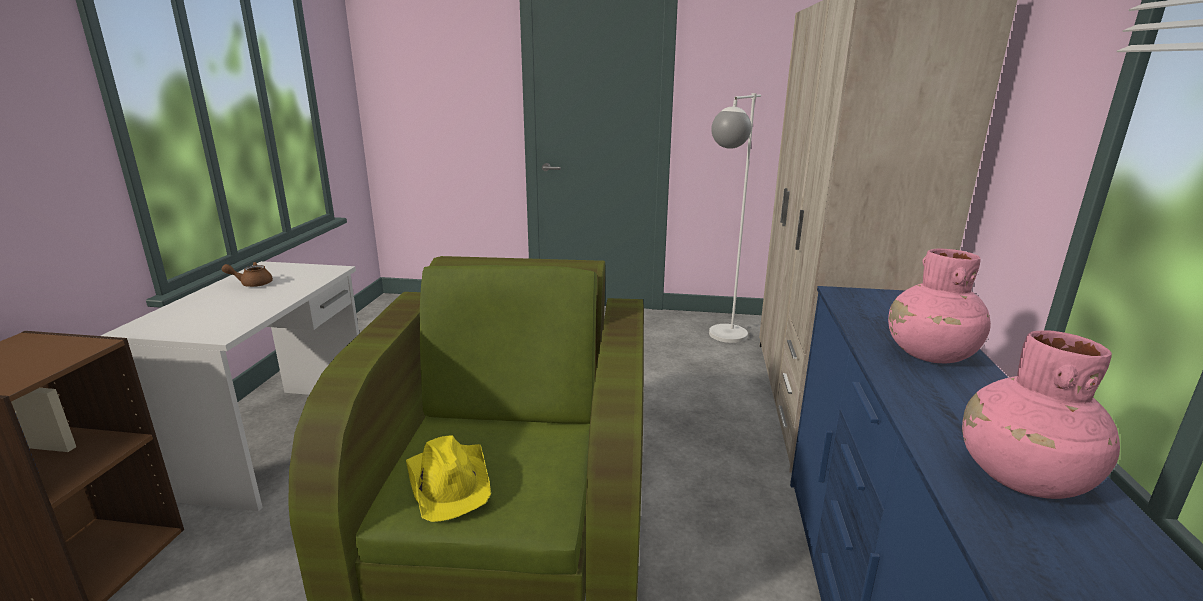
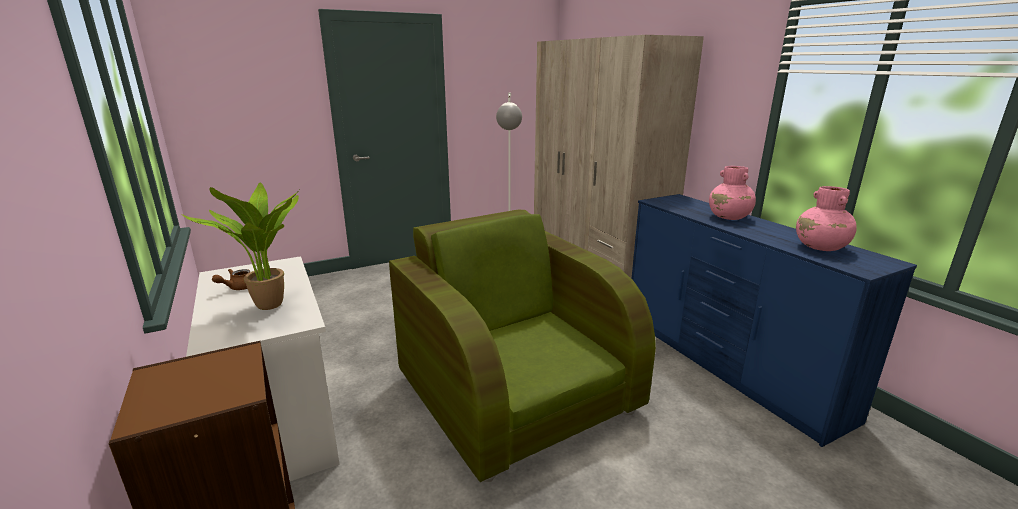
camera: 35 degrees left, 0 degrees up
(235, 310) = (273, 306): none -> potted plant
(450, 481) = (525, 364): yellow hat -> none

